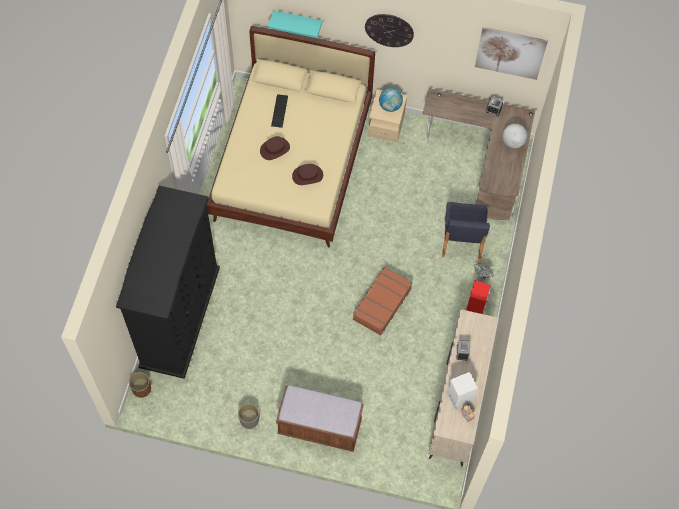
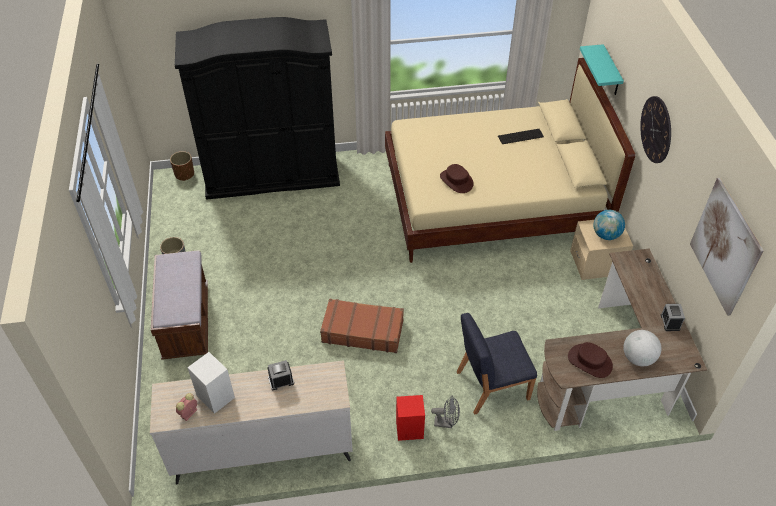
camera: 70 degrees right, 15 degrees down
(275, 149) = (471, 146): brown hat -> brown hat (590, 361)

